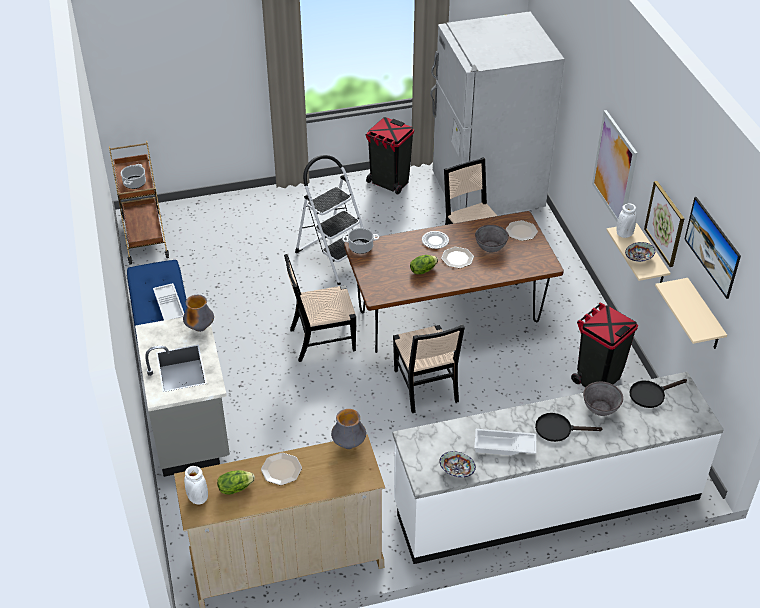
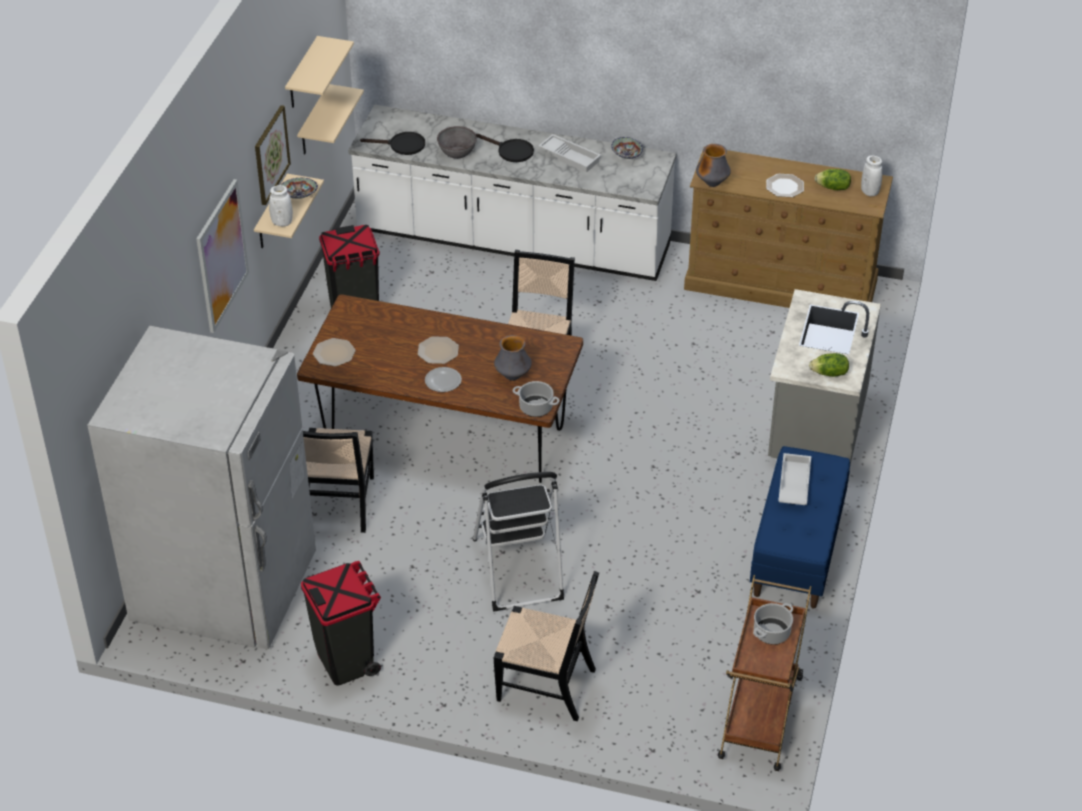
camera: 150 degrees left, 0 degrees up
(200, 328) = (788, 361): vase -> vase (512, 376)
(322, 340) = (611, 466): chair -> chair (546, 686)
(423, 270) = (489, 353): lettuce -> lettuce (829, 373)
(490, 246) = (387, 350): grey bowl -> none
(709, 257) = (302, 74): picture -> beige shelf

